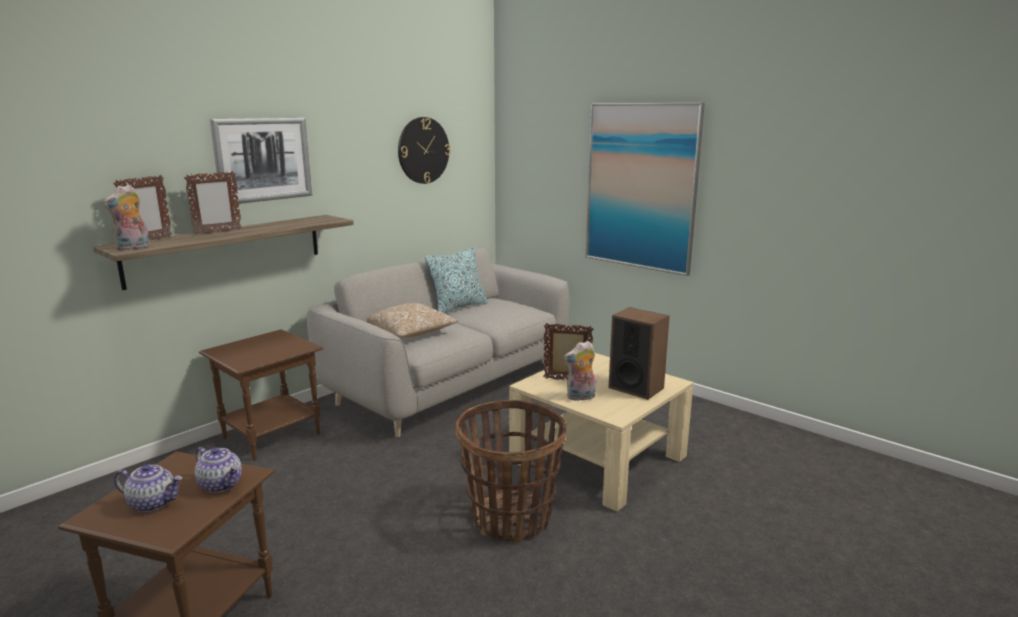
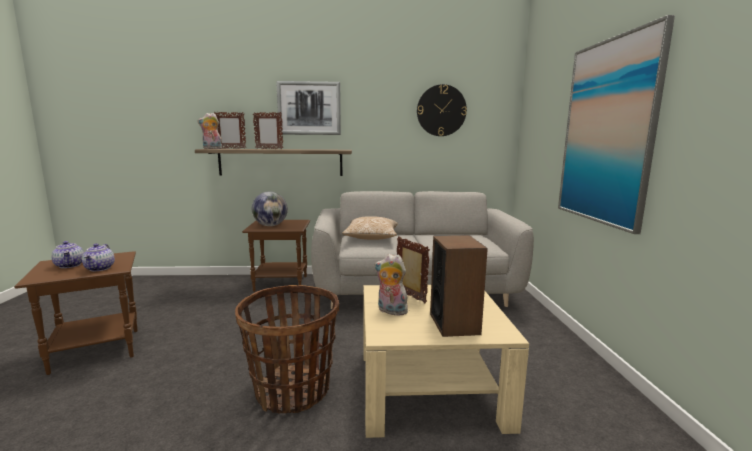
camera: 45 degrees right, 5 degrees down
(257, 353) = (270, 225): none -> globe
(458, 307) = (438, 233): pillow -> none

